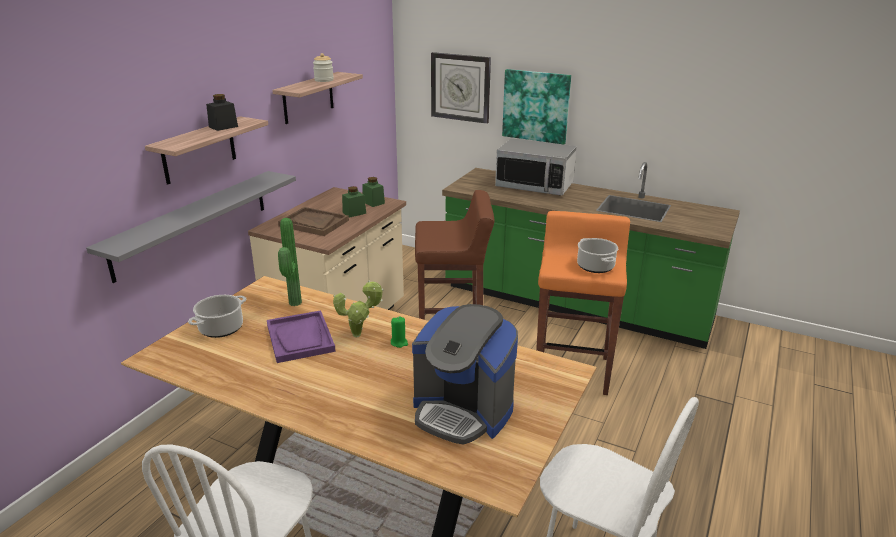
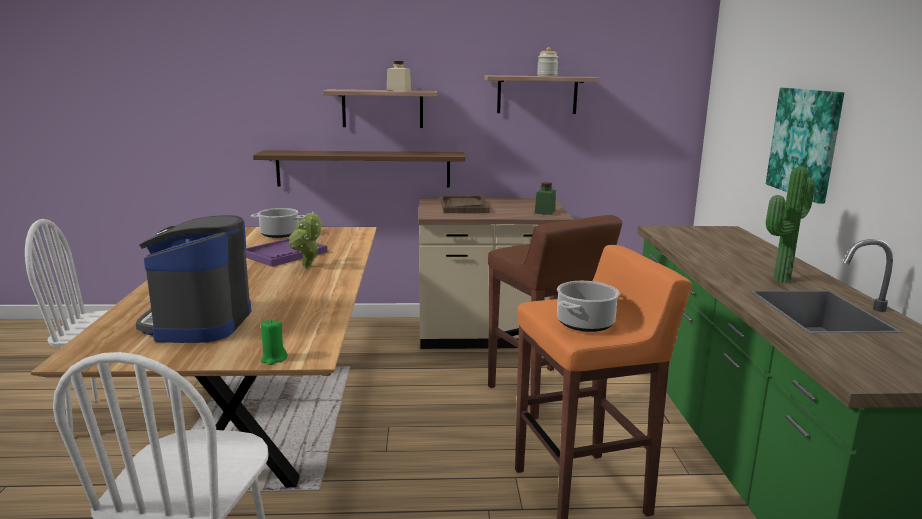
camera: 60 degrees right, 10 degrees down
(193, 223) = (363, 169): grey shelf -> brown shelf
(223, 127) = (398, 90): black jar -> beige jar
(292, 303) = (339, 241): potted plant -> potted plant (778, 279)
(354, 213) = (508, 211): green jar -> none
(399, 343) = (305, 281): green candle -> green candle (273, 359)
(460, 87) = (747, 116): wall clock -> none
(534, 186) = (750, 253): microwave -> none

